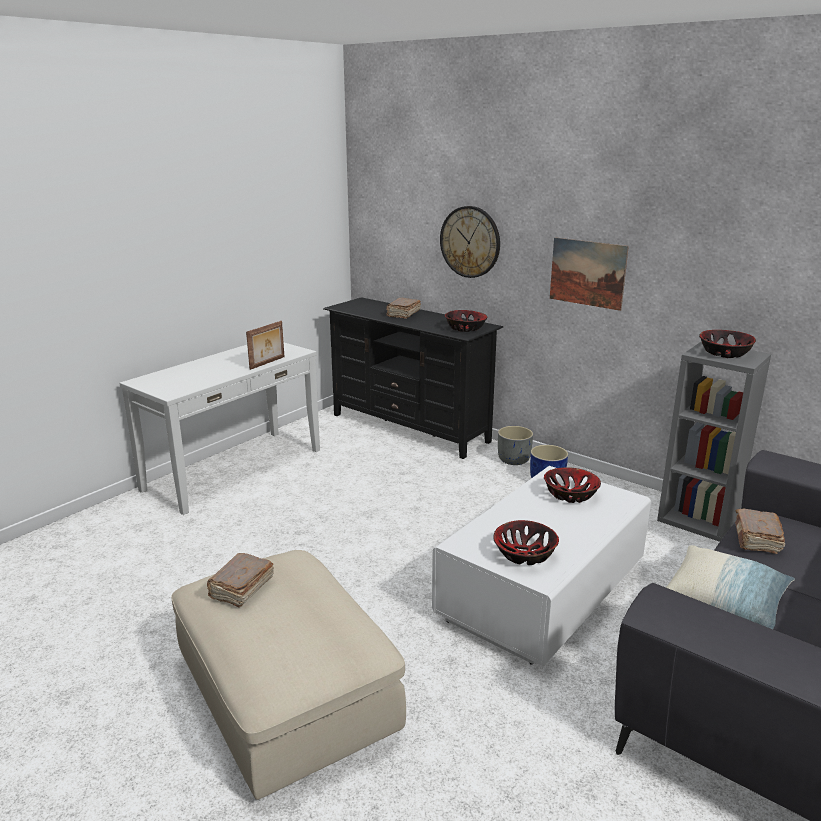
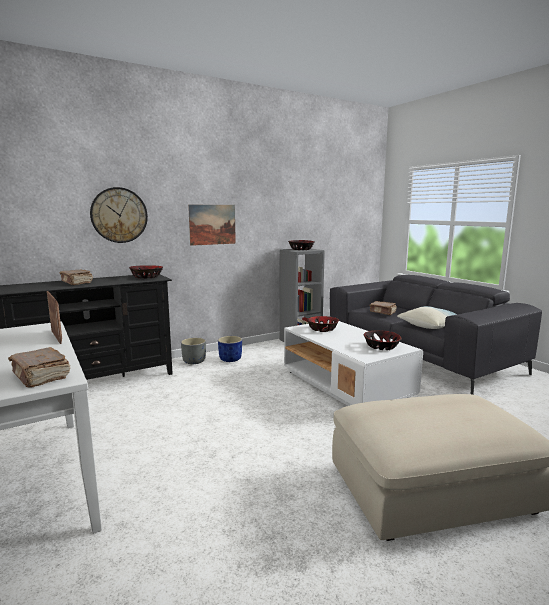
camera: 70 degrees left, 10 degrees down
(241, 589) = (412, 426): brown book -> brown book (40, 376)

